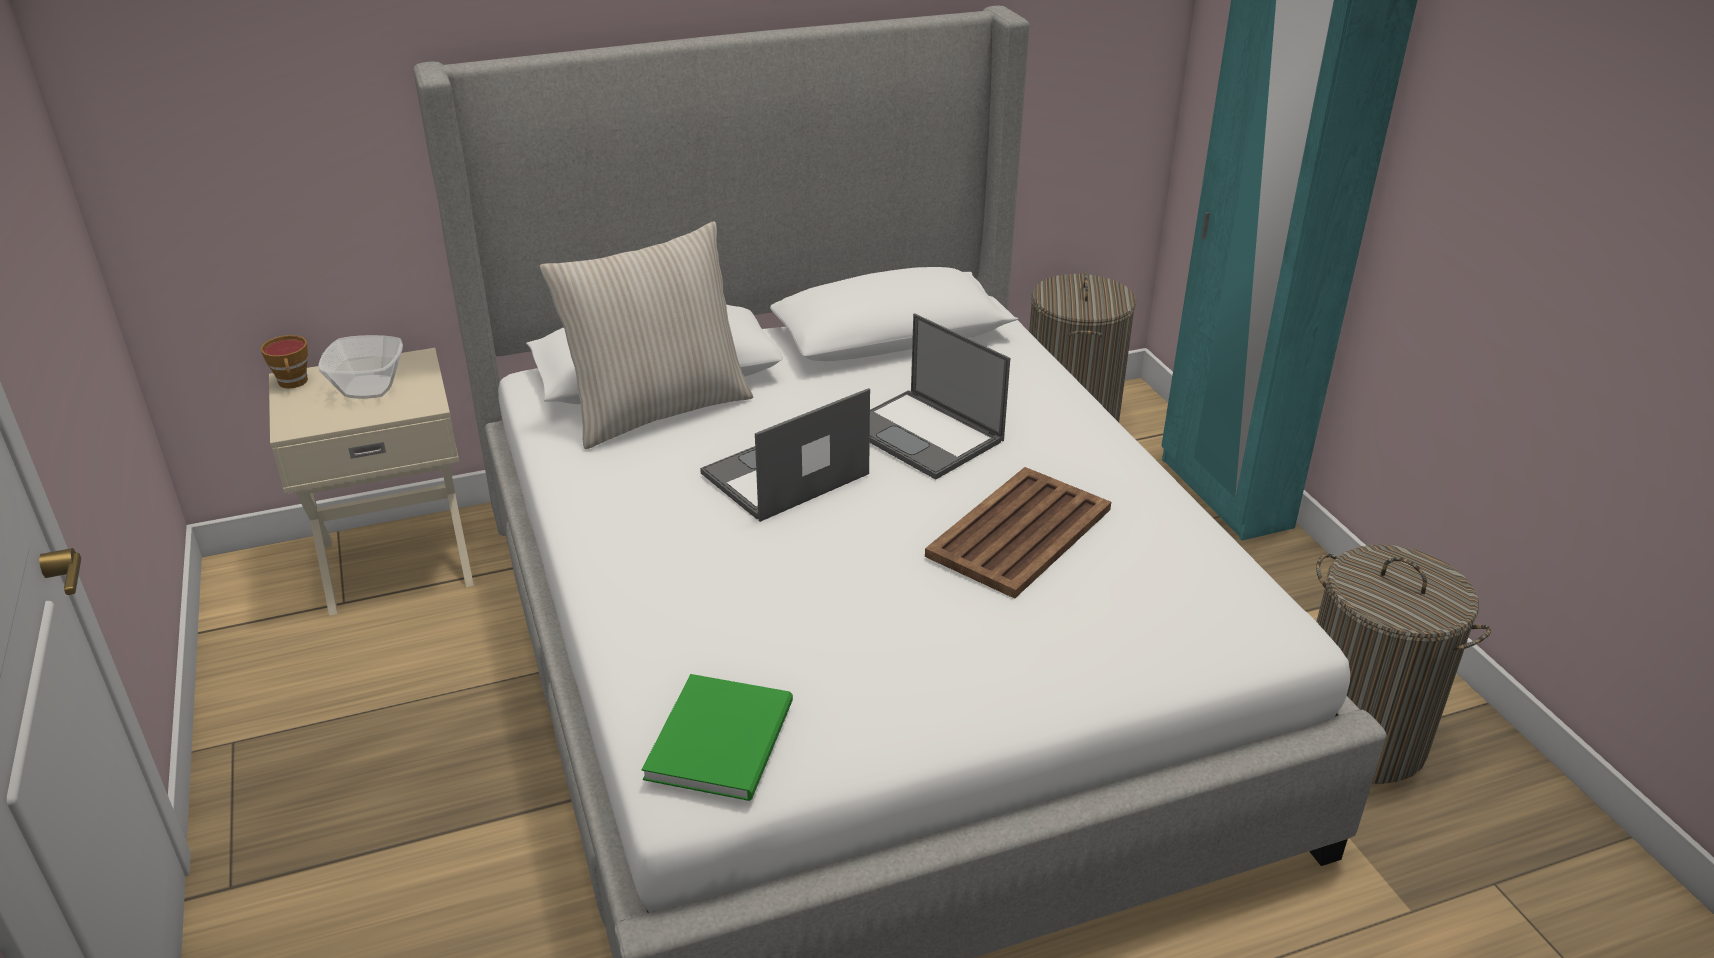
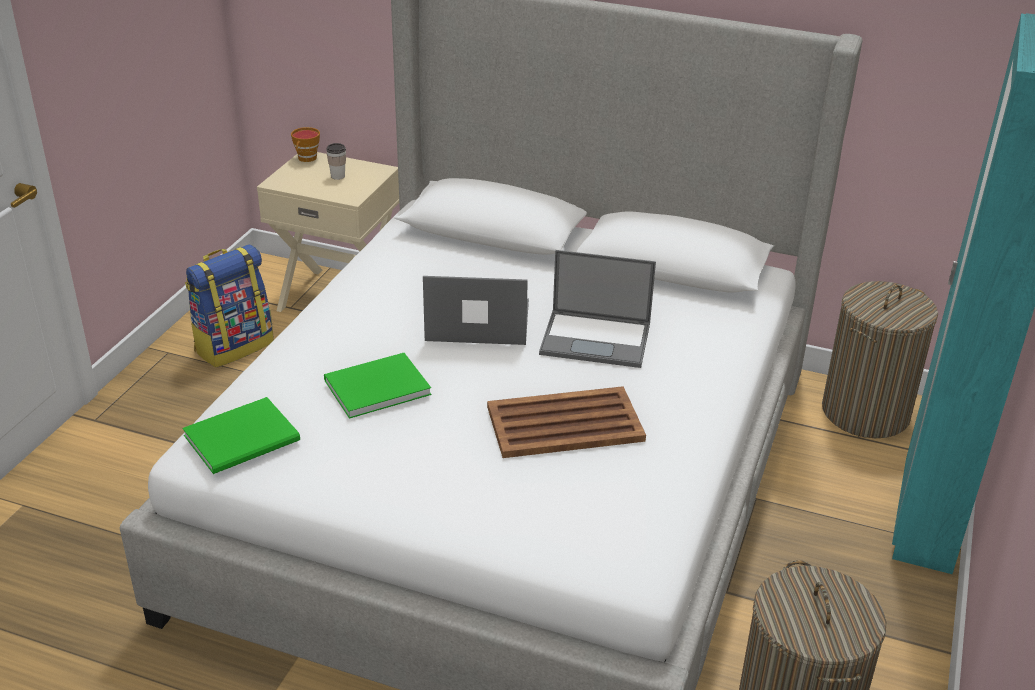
camera: 40 degrees right, 0 degrees up
(324, 685) = (234, 346): none -> backpack
(370, 387) = (338, 176): bowl -> cup
(657, 409) = (463, 252): beige pillow -> none
(784, 598) = (373, 387): none -> green book
(925, 435) = (597, 339): laptop -> laptop turned 75 degrees counterclockwise

